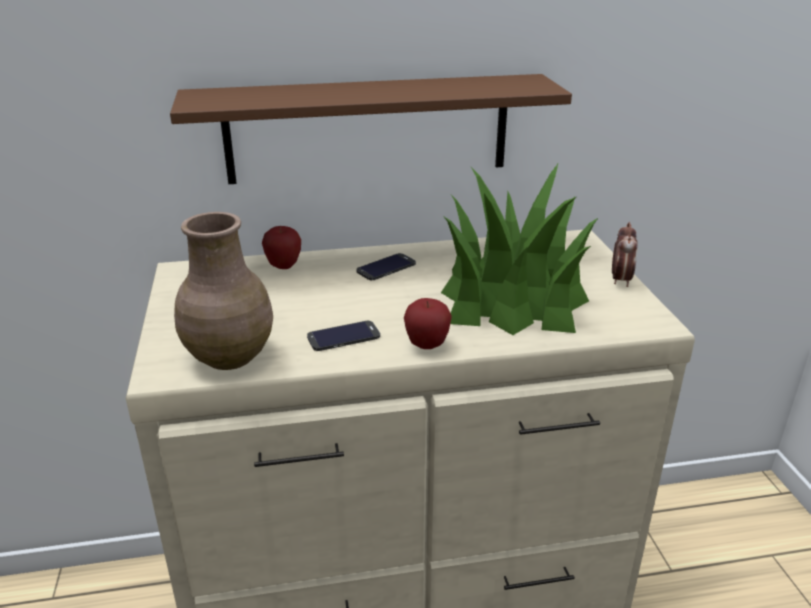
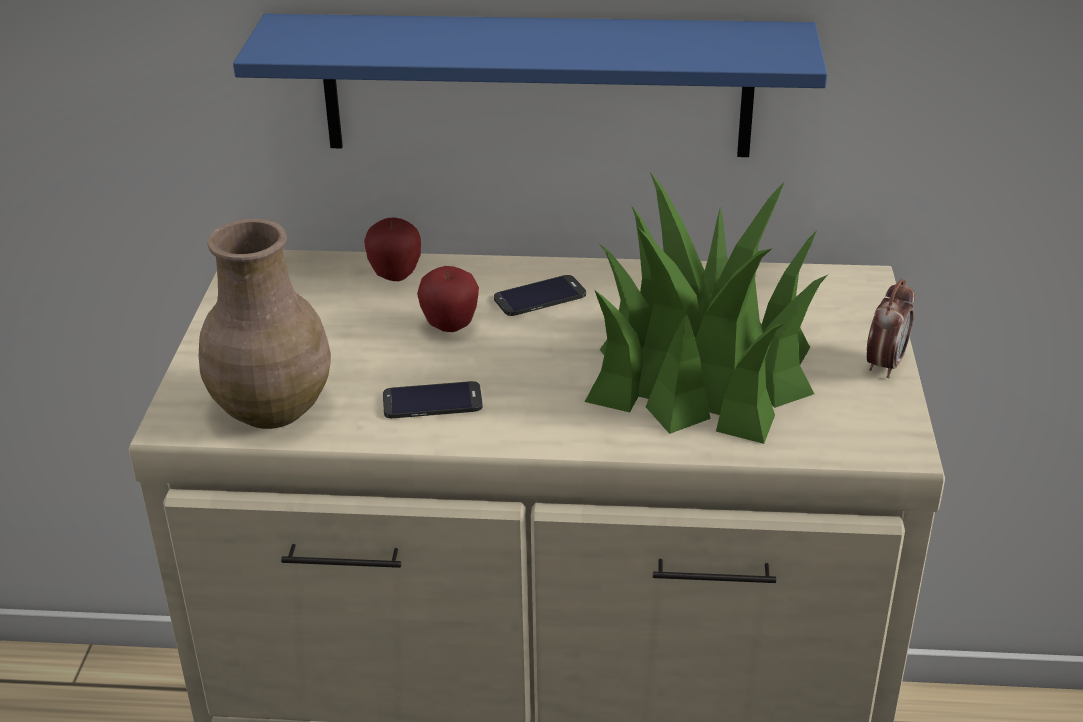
camera: 15 degrees right, 5 degrees up
(368, 129) = (537, 85): brown shelf -> blue shelf
(427, 345) = (540, 432): apple -> apple (450, 327)

